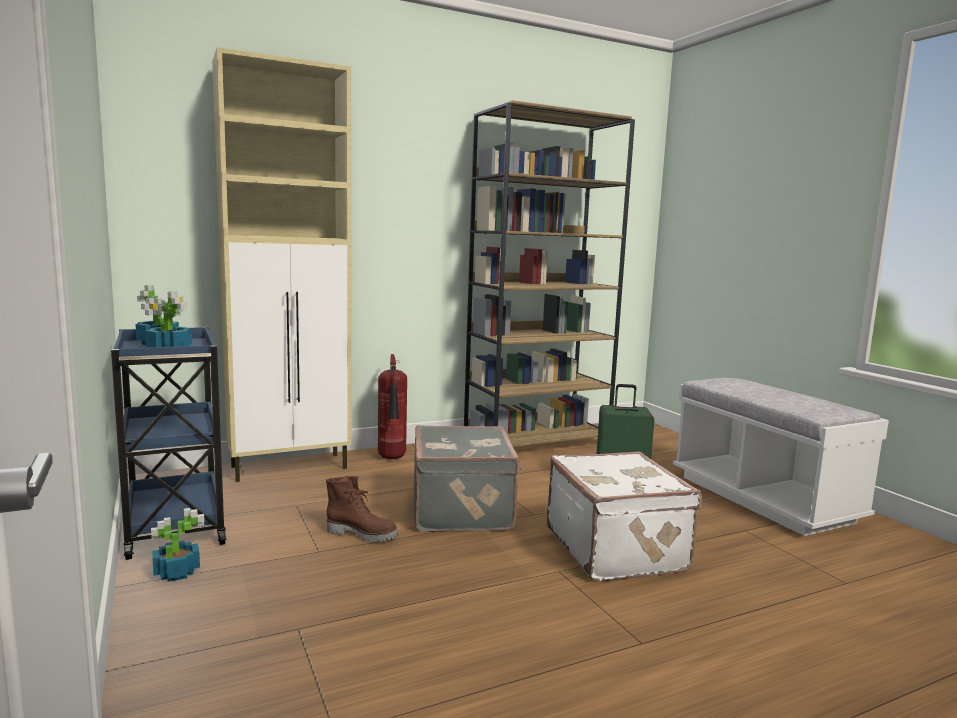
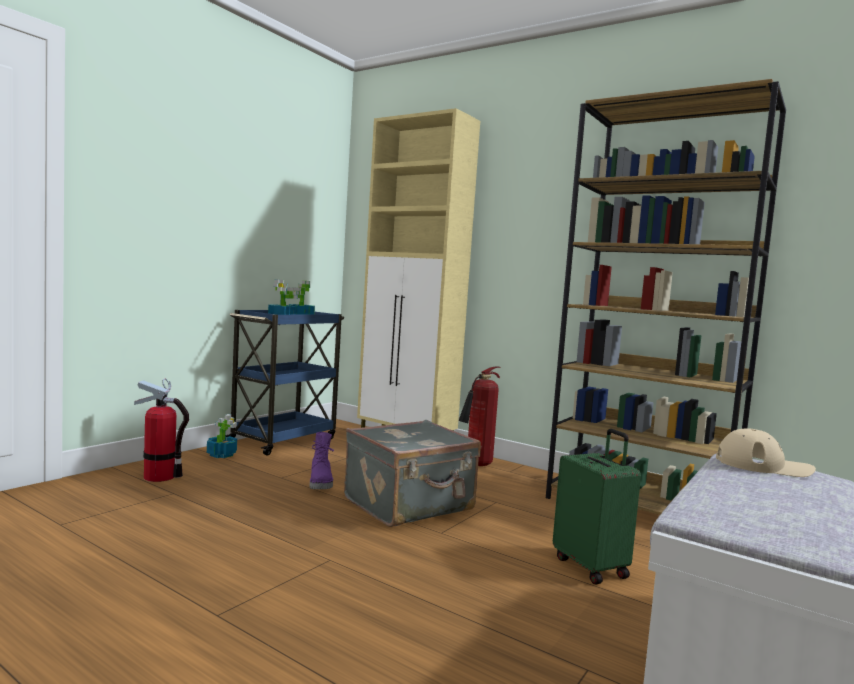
camera: 60 degrees right, 5 degrees down
(215, 631) = (160, 476): none -> fire extinguisher
(362, 534) = (321, 483): brown boot -> purple boot
(617, 549) = (411, 582): white suitcase -> none
(724, 381) = (763, 465): none -> beige cap

